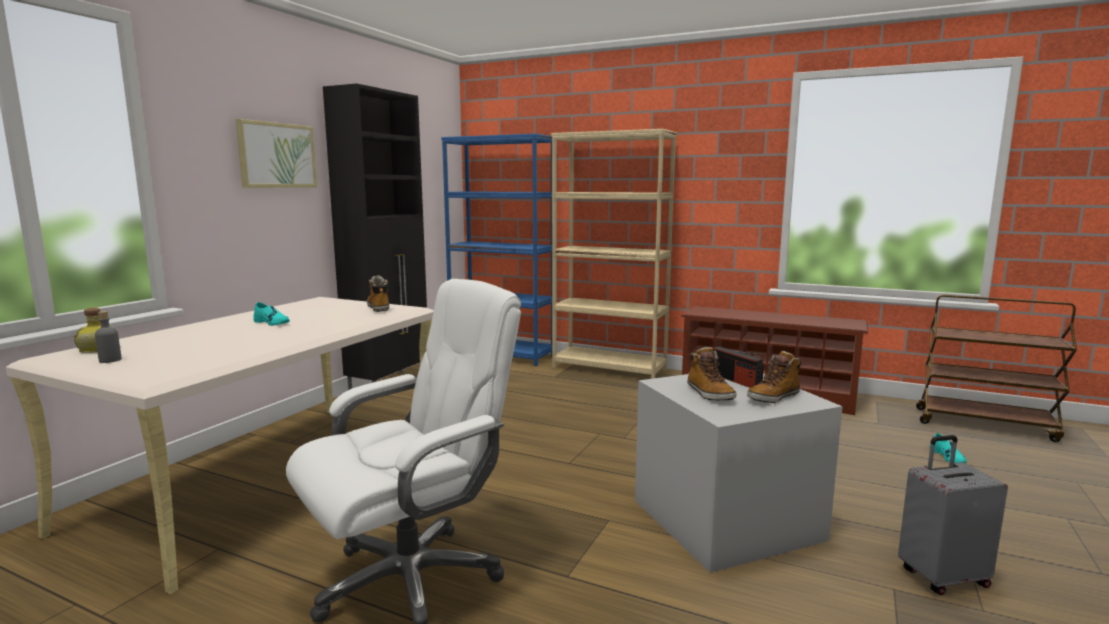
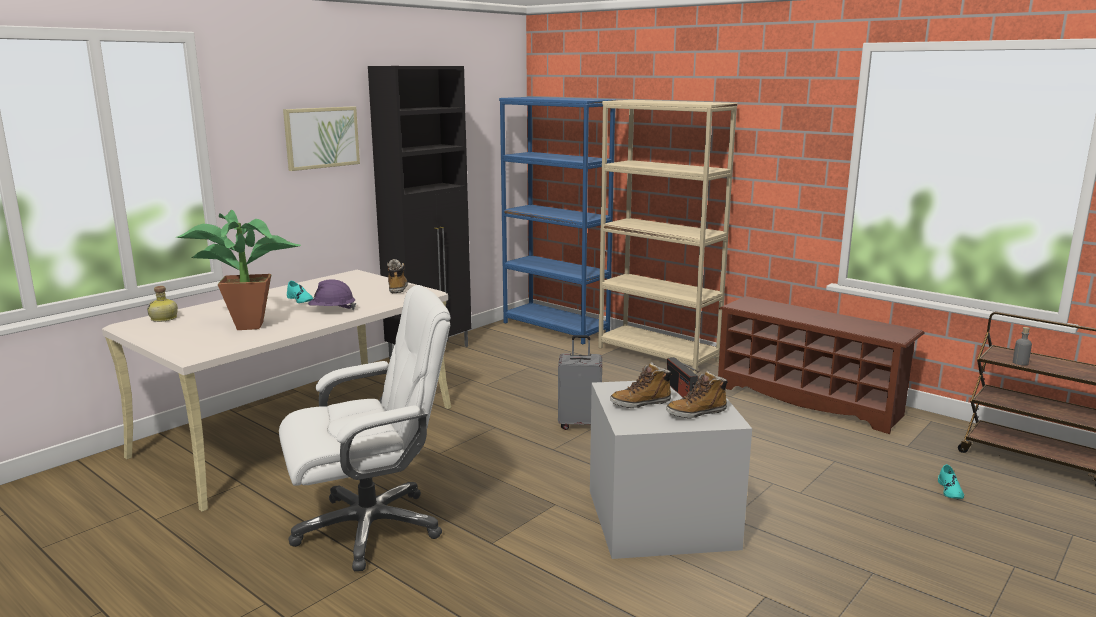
camera: 15 degrees right, 5 degrees up
(110, 360) = (169, 330): grey bottle -> grey bottle (1020, 363)
(214, 349) = (244, 325): none -> potted plant
(318, 329) = (332, 310): none -> purple hard hat
(709, 394) = (641, 403): boot -> boot turned 75 degrees clockwise
(941, 577) = (821, 595): grey suitcase -> grey suitcase (580, 424)

